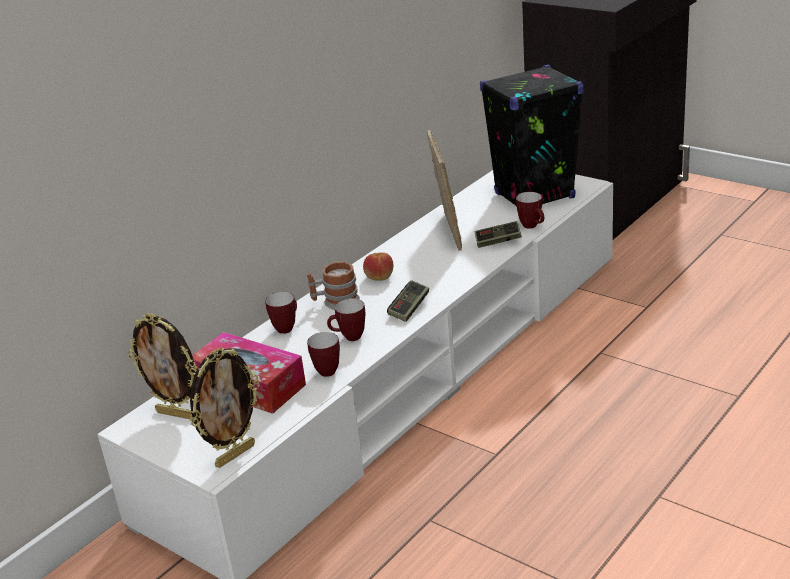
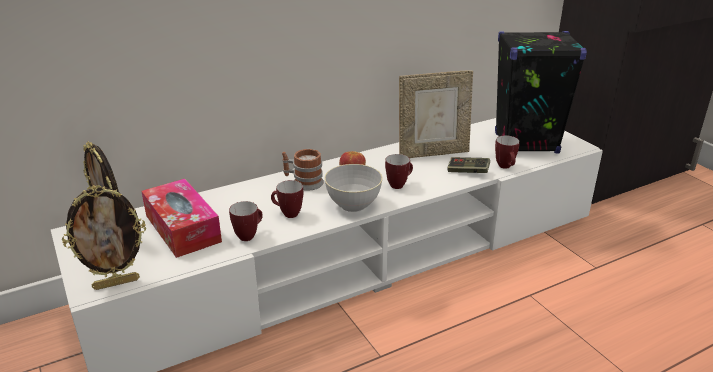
camera: 20 degrees right, 0 degrees up
(286, 327) = (251, 191): mug -> mug (399, 184)
(409, 308) = (353, 205): game controller -> grey bowl
(447, 232) = (433, 153): picture frame -> picture frame turned 60 degrees clockwise

